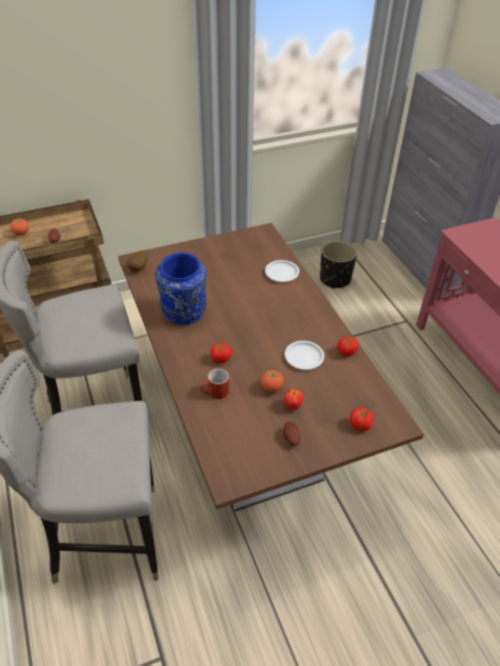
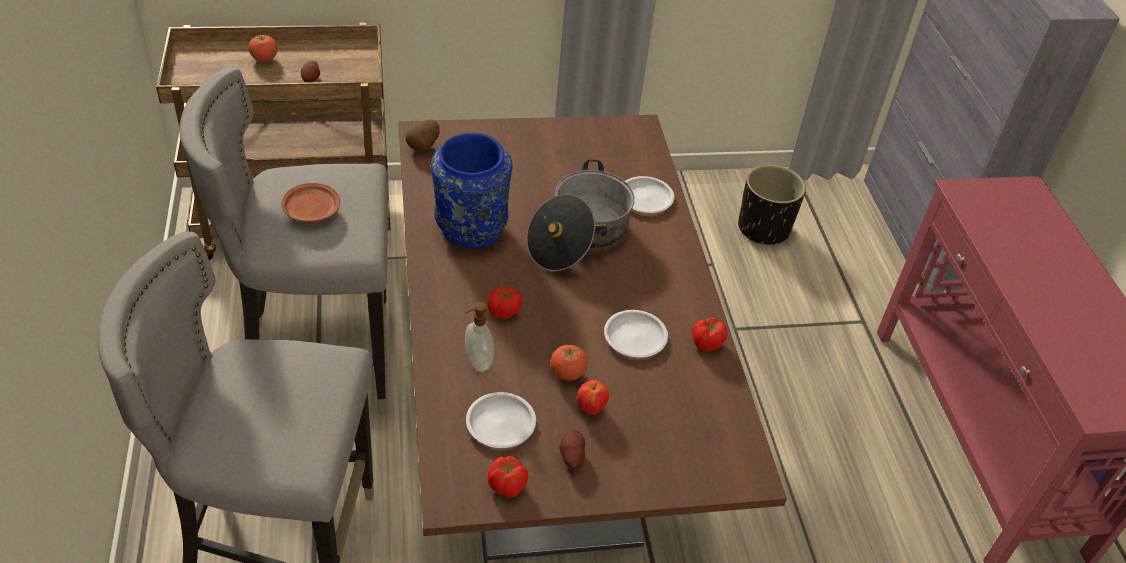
camera: 10 degrees right, 0 degrees up
(81, 321) = (311, 210): none -> brown plate
(215, 393) = (477, 362): red mug -> soap dispenser
(242, 427) = (501, 423): none -> white plate
(250, 303) = (579, 236): none -> cooking pot
(360, 425) = (688, 462): tomato -> tomato (507, 486)

